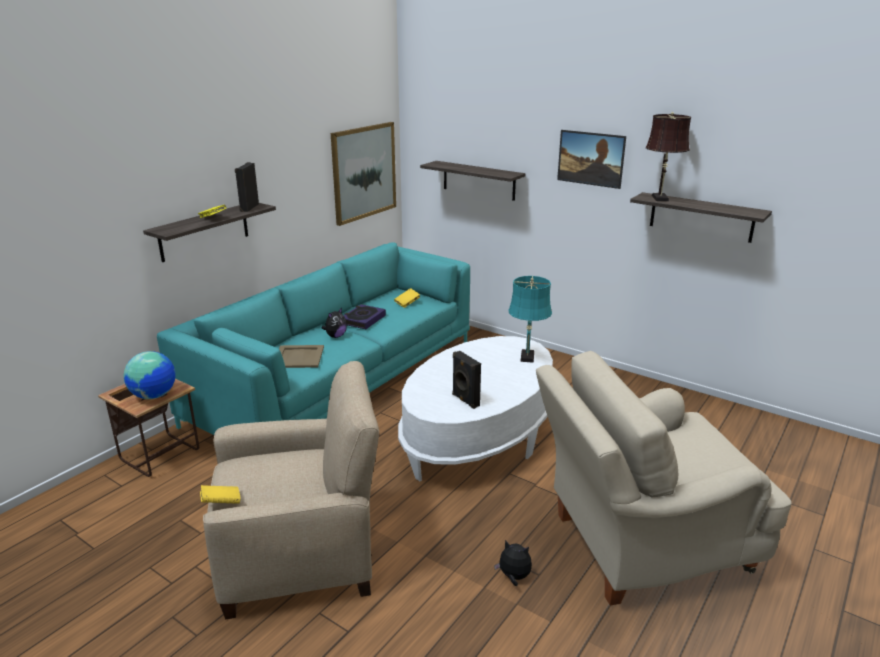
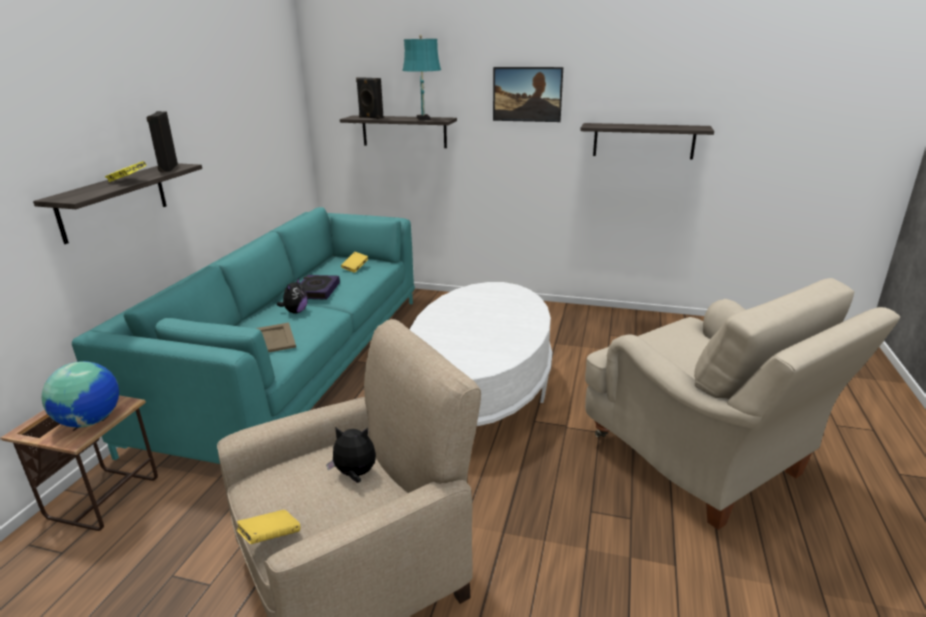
camera: 20 degrees left, 0 degrees up
(364, 172) = (277, 131): picture -> none
(465, 400) = (485, 351): black speaker -> black speaker (370, 117)
(514, 577) = (609, 528): plush toy -> plush toy (355, 474)
(527, 358) = (515, 299): turquoise table lamp -> turquoise table lamp (423, 119)
(641, 546) = (702, 462): beige armchair -> beige armchair turned 90 degrees counterclockwise
(660, 199) = (607, 125): brown table lamp -> none

